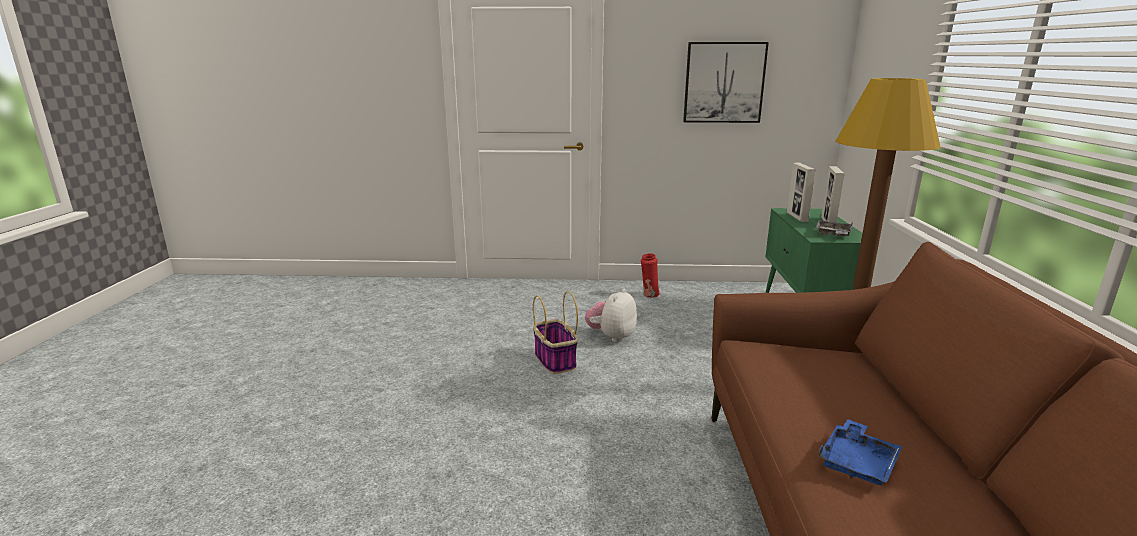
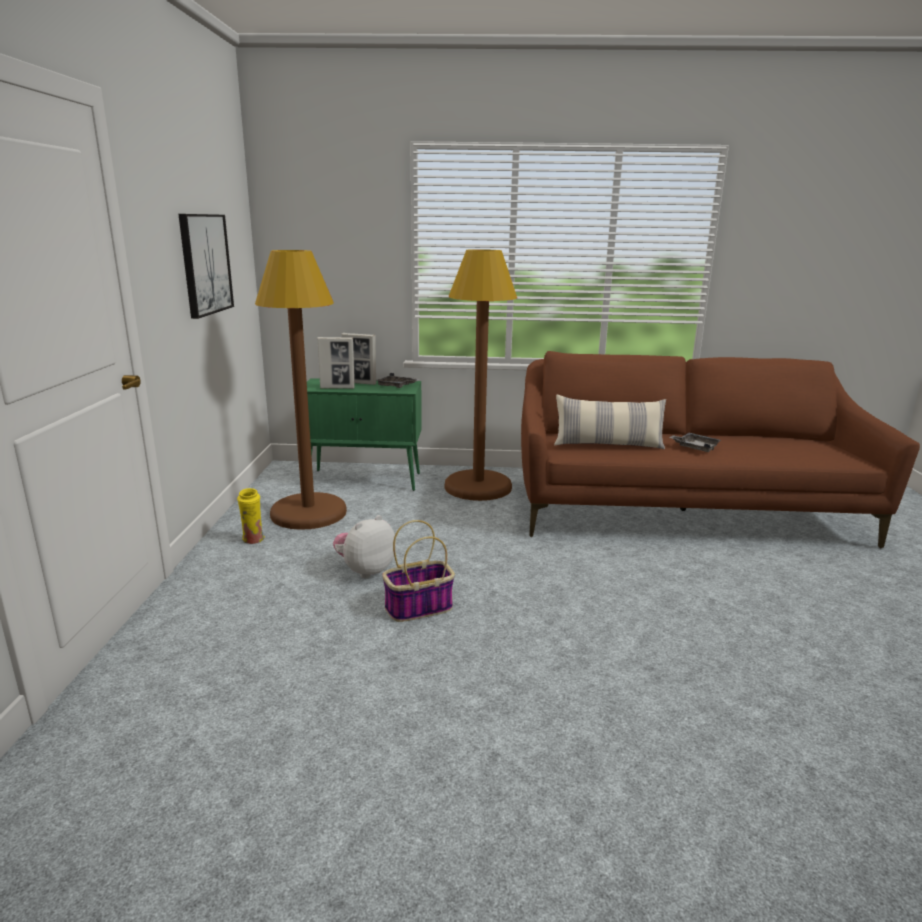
camera: 90 degrees left, 0 degrees up
(611, 336) = (365, 570): plush toy -> plush toy turned 105 degrees clockwise
(649, 295) = (253, 540): red vase -> yellow vase
(709, 307) = (308, 513): none -> brown floor lamp
(805, 378) = (608, 445): none -> pillow
(857, 462) = (695, 447): blue tray -> grey tray

